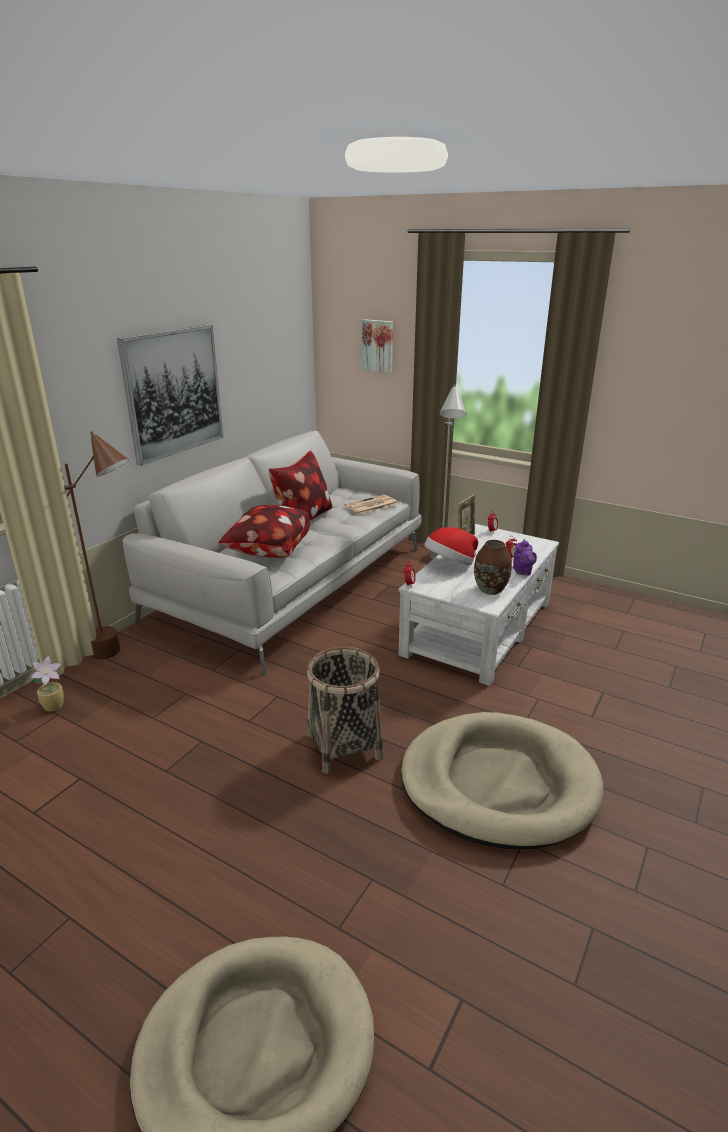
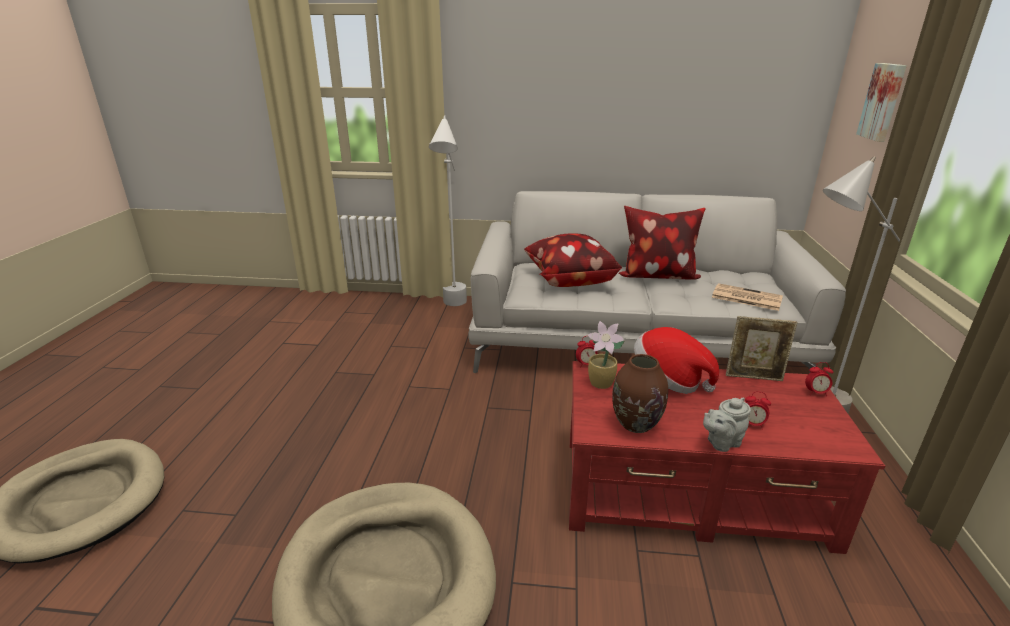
camera: 65 degrees right, 0 degrees up
(55, 706) = (384, 309): potted plant -> potted plant (602, 384)
(124, 656) = (453, 309): brown floor lamp -> white floor lamp
(173, 392) = (585, 111): picture -> none
(345, 746) = (401, 447): basket -> none
(479, 627) = (692, 491): white coffee table -> red coffee table
(522, 572) = (721, 442): purple teapot -> grey teapot

